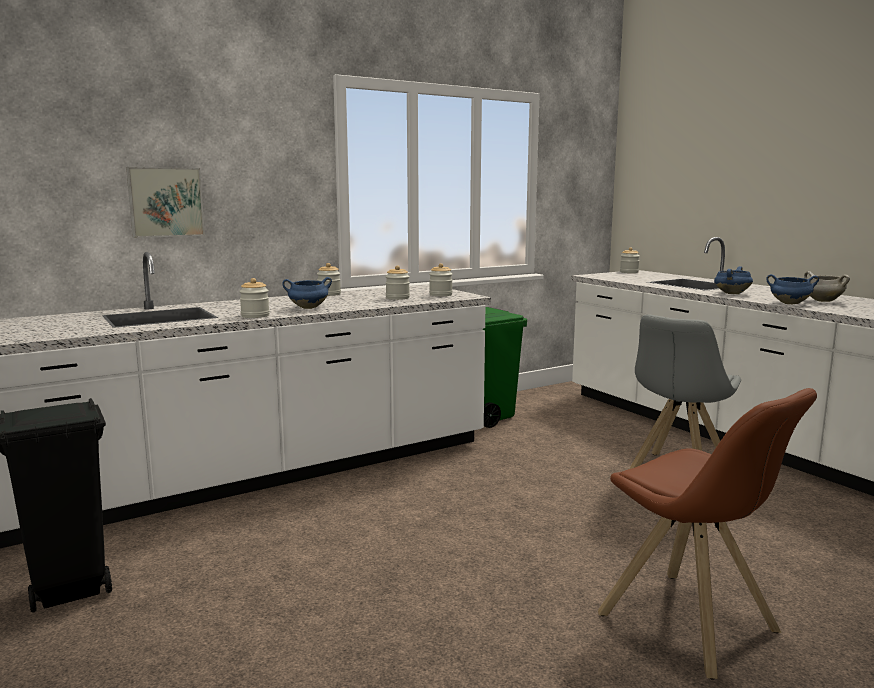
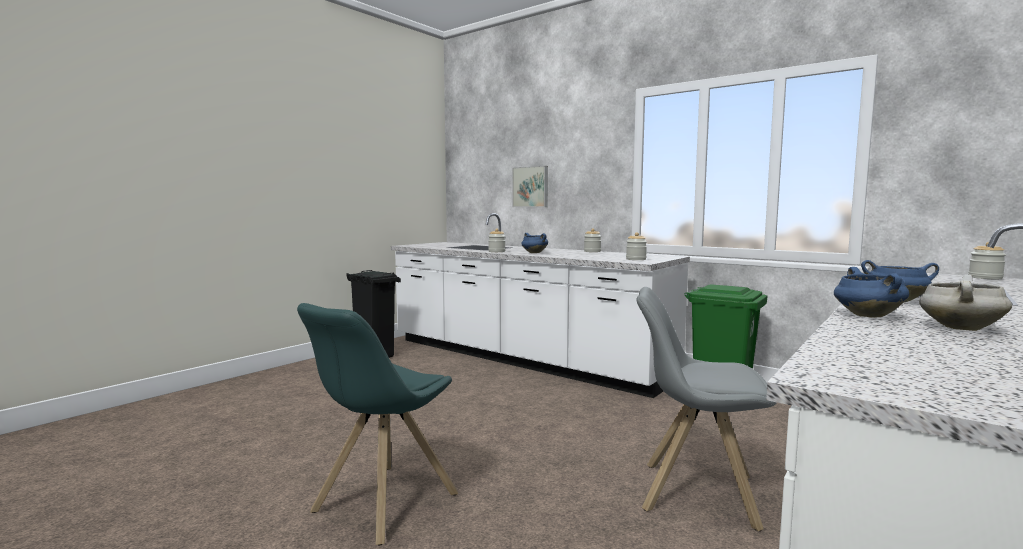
camera: 70 degrees right, 5 degrees down
(397, 298) = (602, 256): jar -> none
(689, 622) = (384, 502): brown chair -> turquoise chair

